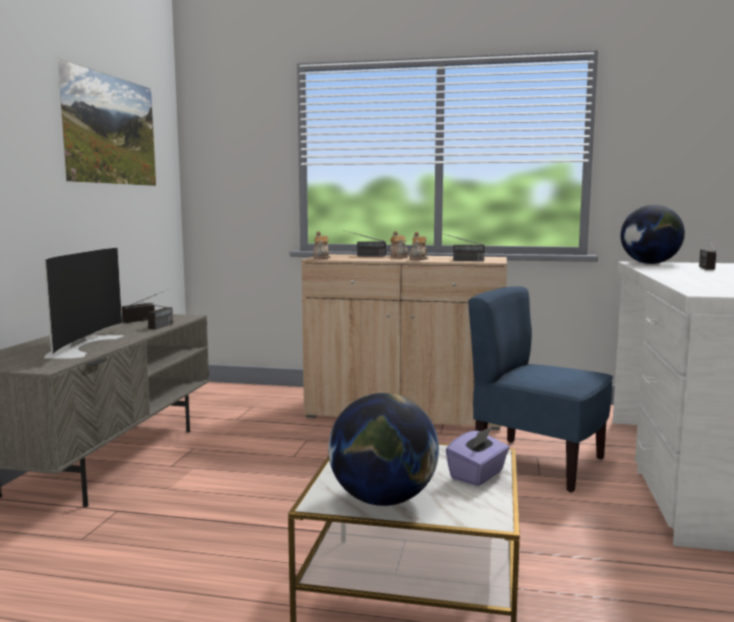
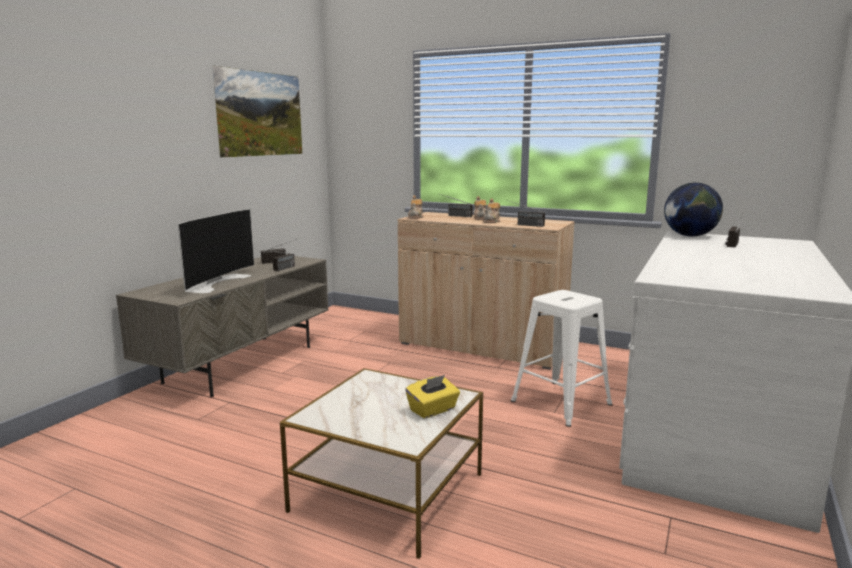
camera: 15 degrees right, 5 degrees up
(383, 500) = (348, 420): globe -> none
(477, 475) = (433, 410): purple tissue box -> yellow tissue box
(538, 463) = (560, 402): blue chair -> white stool

